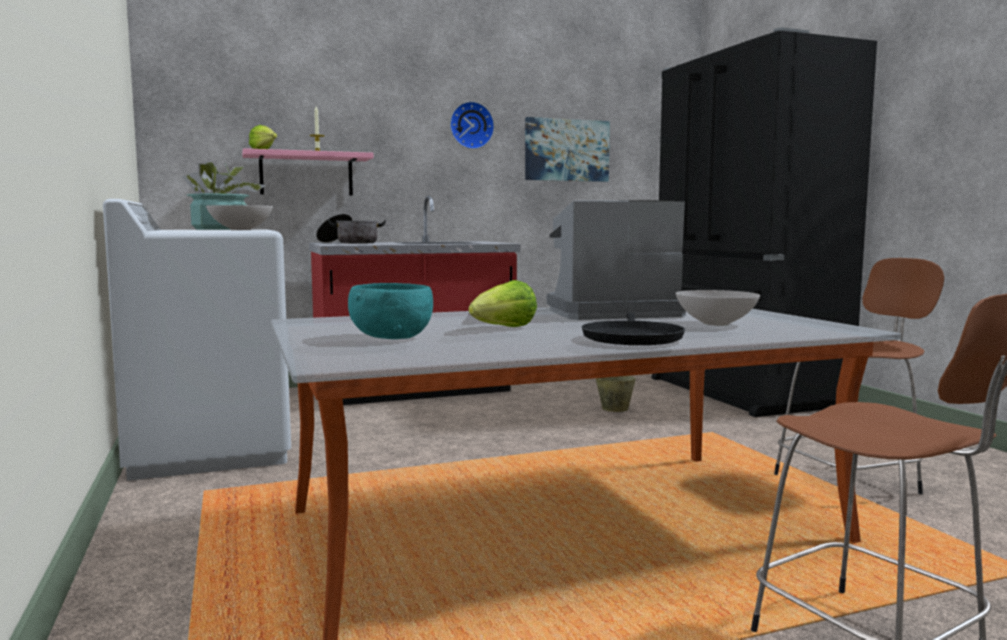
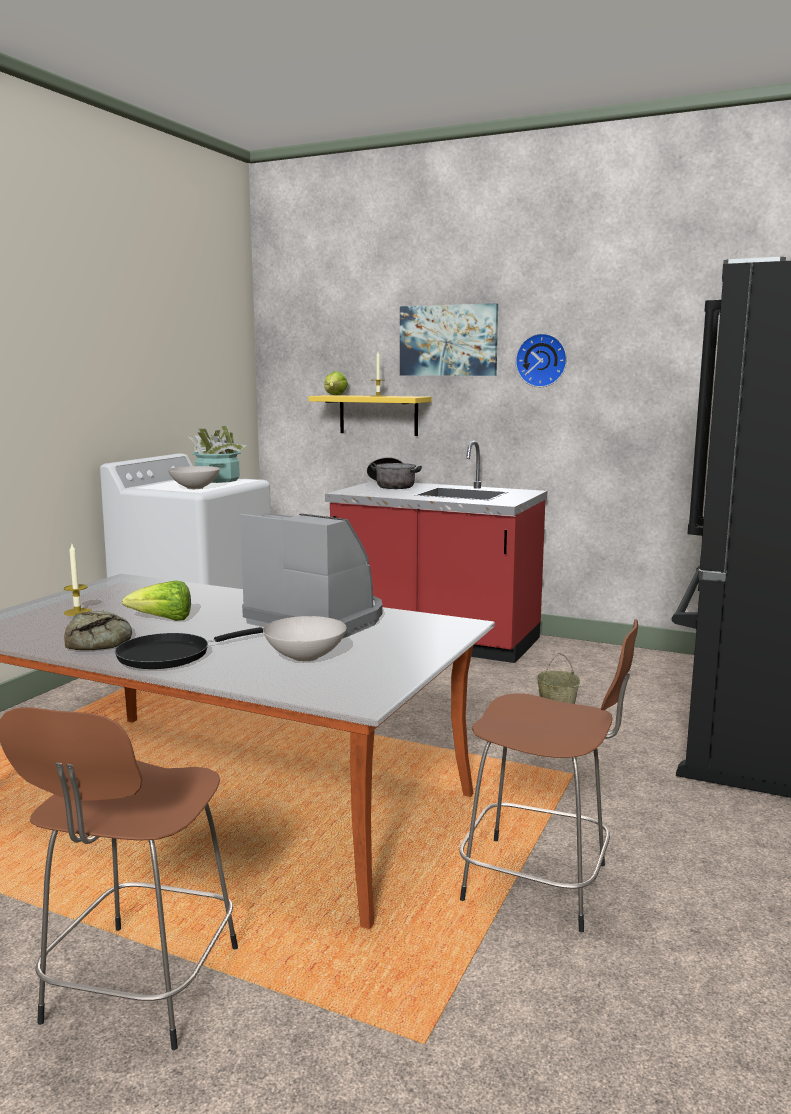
camera: 45 degrees right, 5 degrees up
(306, 174) = (378, 415): pink shelf -> yellow shelf
(390, 337) = (77, 612): turquoise bowl -> candle
(527, 343) = (101, 640): none -> bread
(566, 150) = (664, 385): picture -> picture (448, 340)

